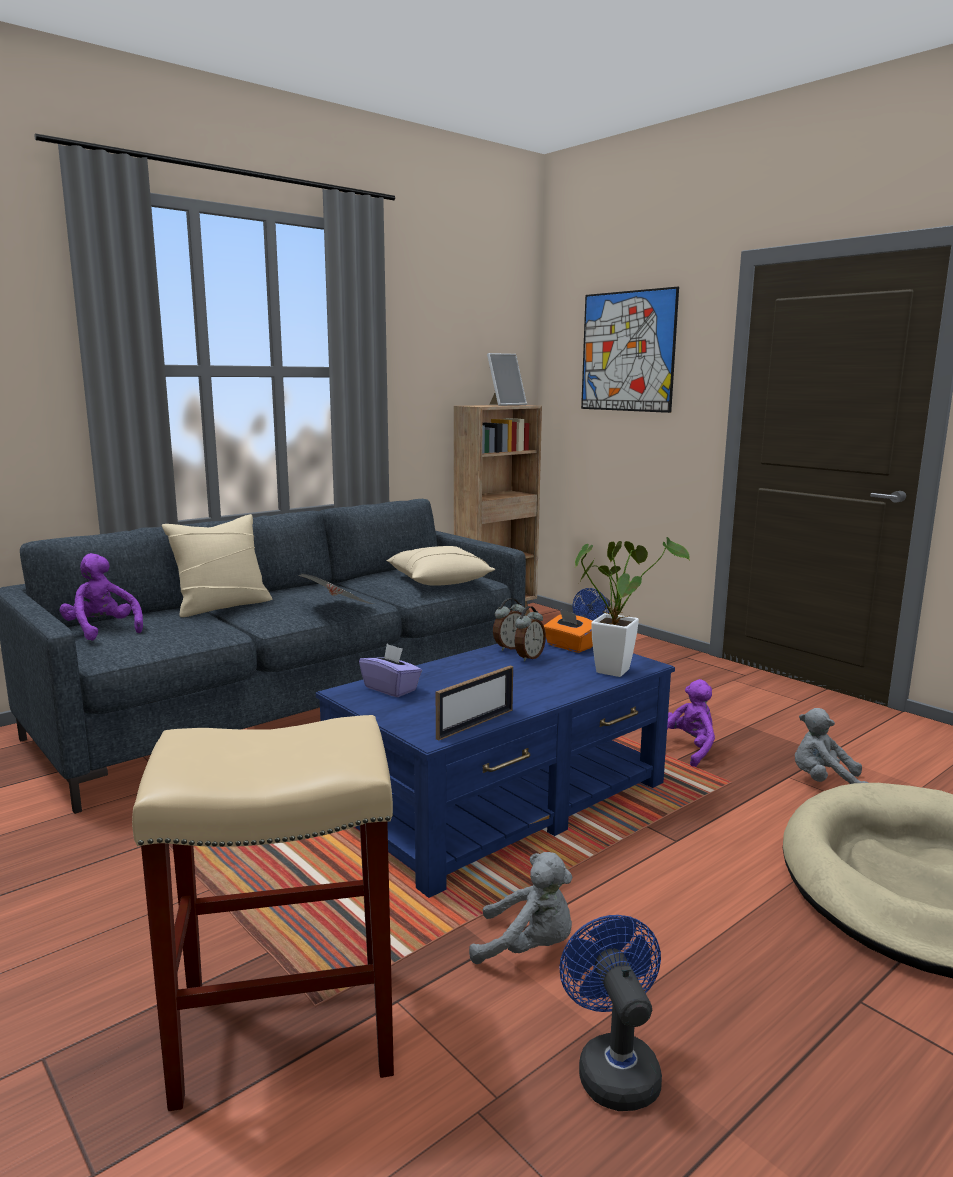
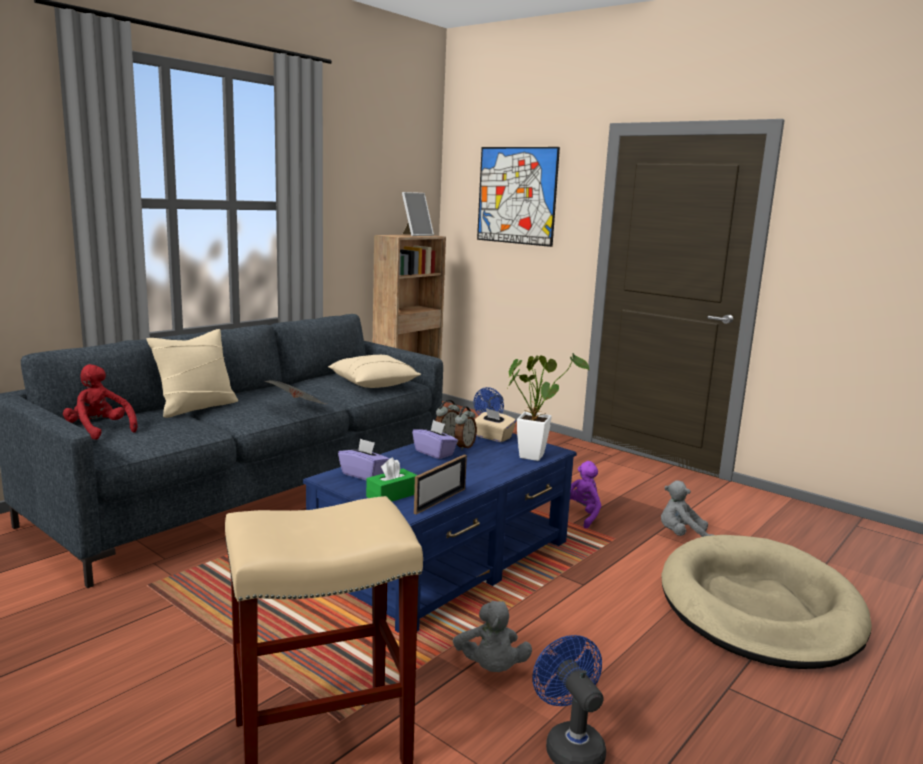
camera: 10 degrees left, 0 degrees up
(102, 630) = (99, 430): purple plush toy -> red plush toy
(416, 715) = (392, 495): none -> green tissue box
(489, 664) = (434, 453): none -> purple tissue box
(528, 947) = (491, 668): grey plush toy -> grey plush toy turned 75 degrees clockwise
(569, 646) = (492, 437): orange tissue box -> beige tissue box

